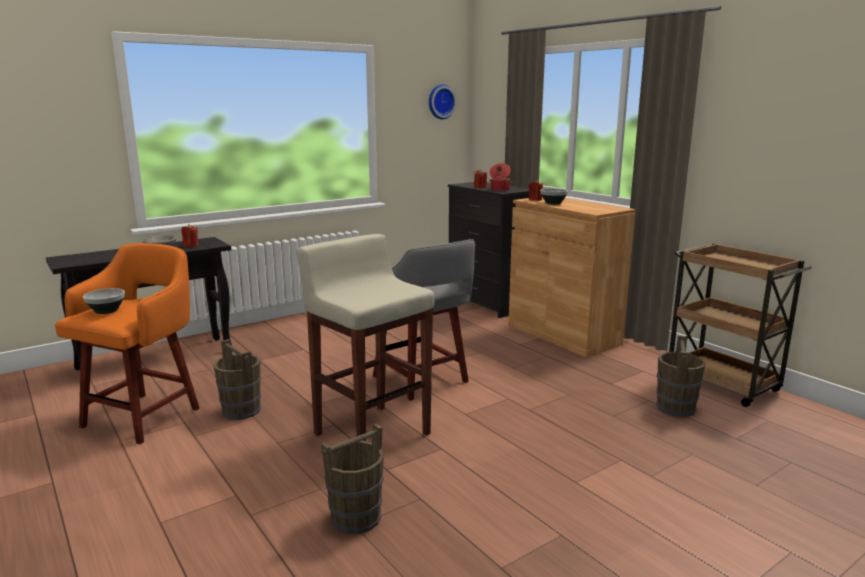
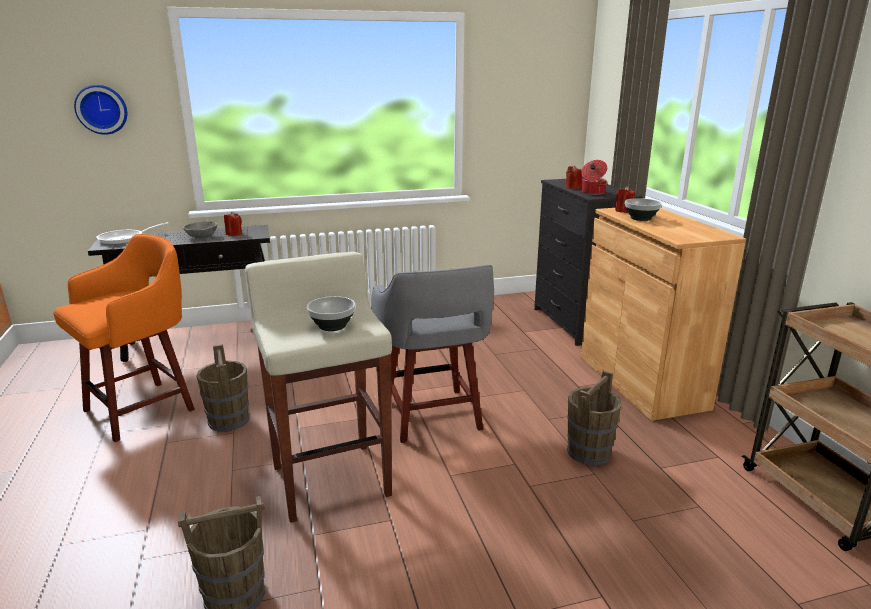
camera: 20 degrees right, 5 degrees up
(80, 257) = (125, 239): none -> frying pan
(107, 310) = (97, 303): bowl -> bowl (333, 326)
(440, 101) = (549, 79): wall clock -> wall clock (102, 109)
(675, 408) = (732, 527): brown bucket -> brown bucket (589, 451)

